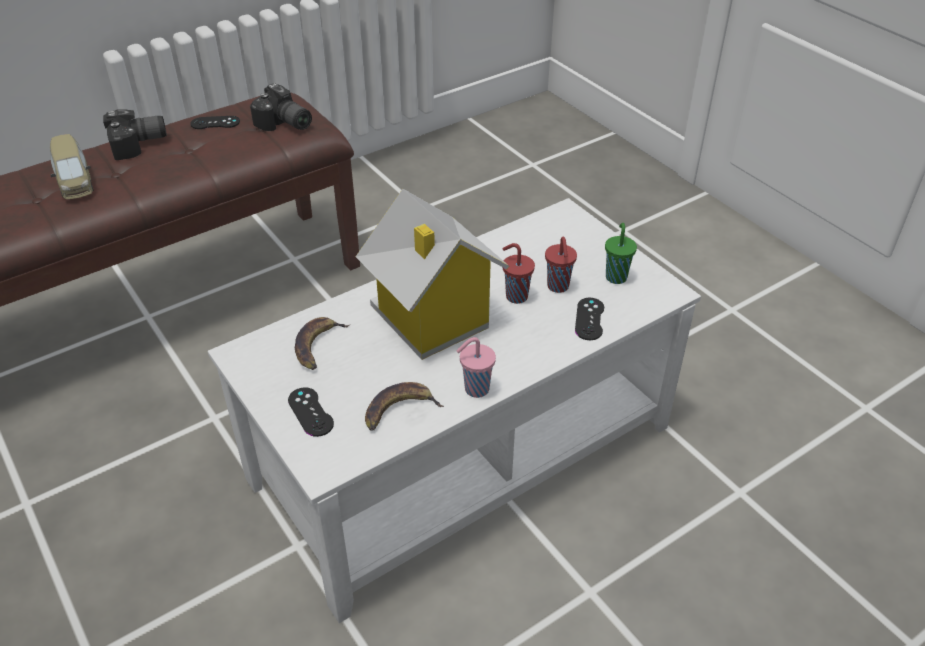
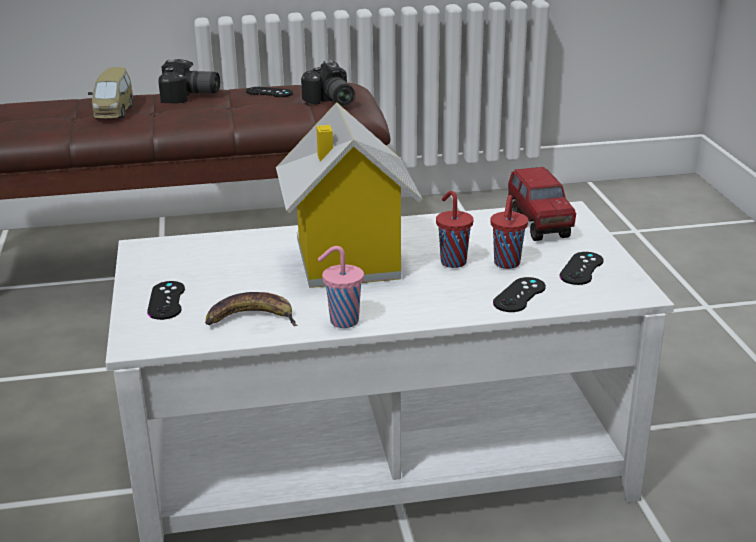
camera: 25 degrees right, 15 degrees down
(318, 346) = (219, 257): banana -> none
(555, 235) = (539, 225): none -> toy truck
(616, 276) = (581, 269): green cup -> black game controller

